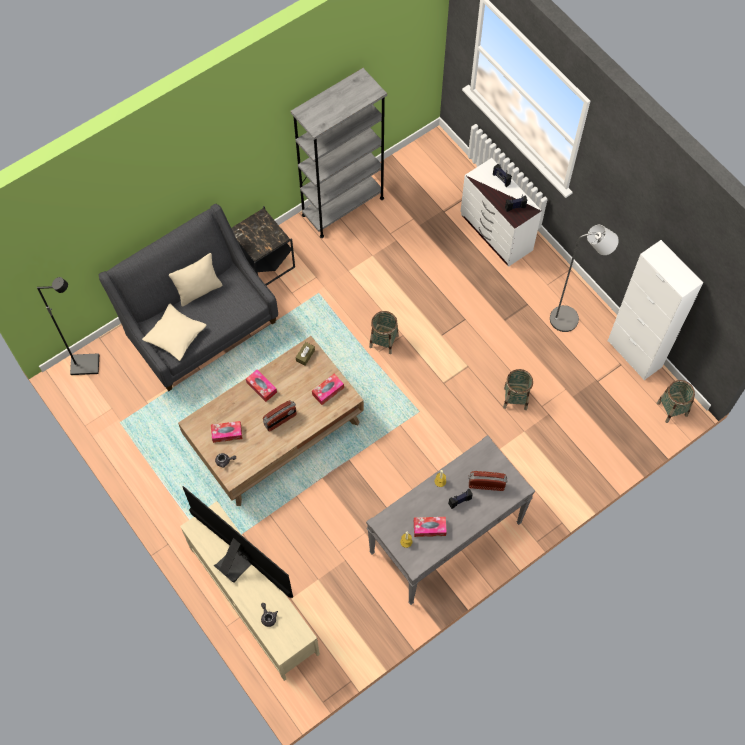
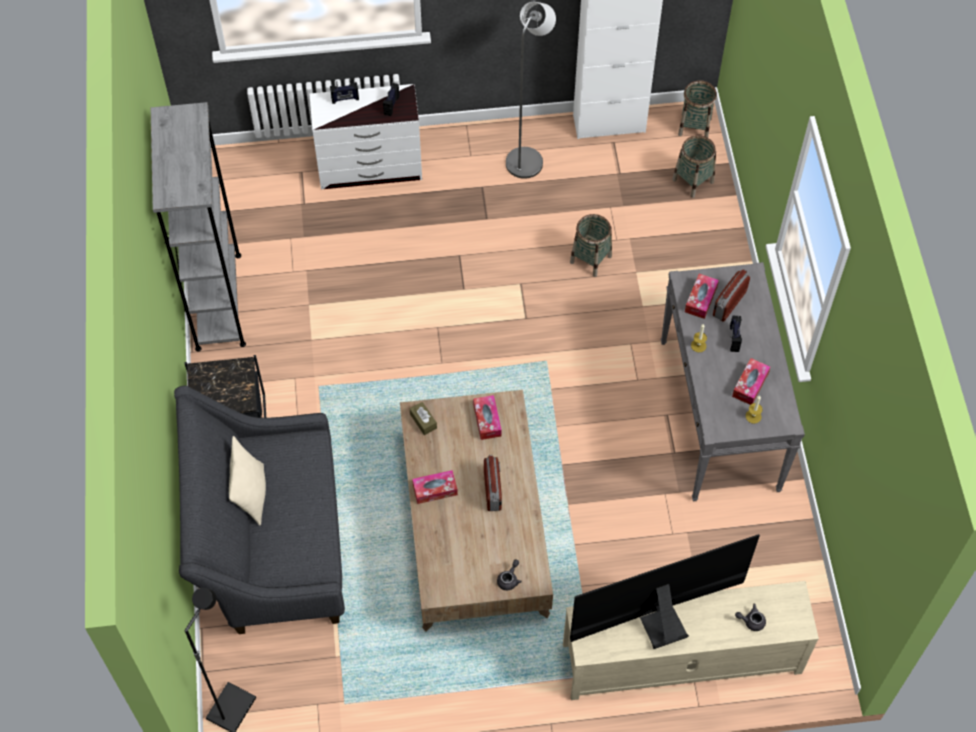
camera: 60 degrees left, 5 degrees down
(175, 336) = (297, 552): beige pillow -> none
(227, 433) = (473, 559): tissue box -> tissue box (701, 299)
(384, 341) = (431, 350): basket -> basket (693, 181)

